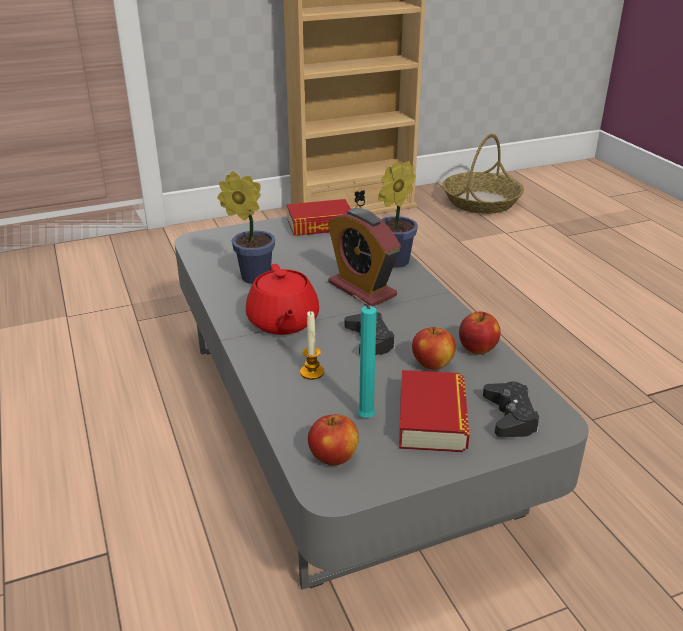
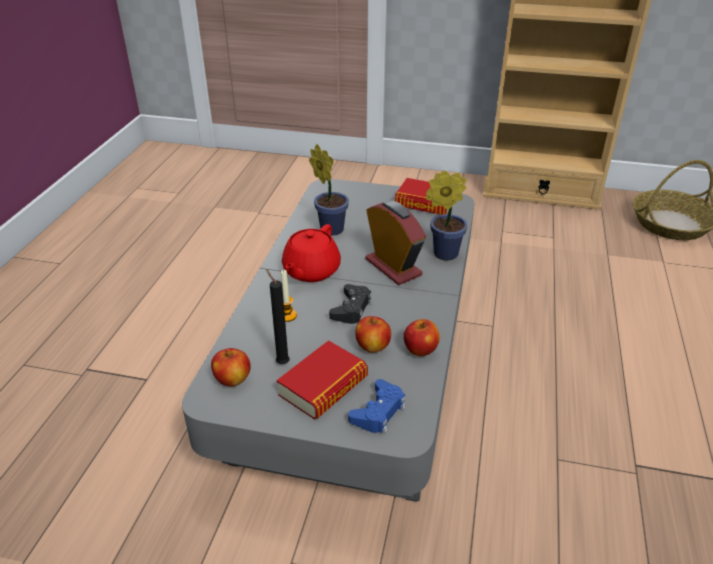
camera: 35 degrees right, 5 degrees up
(362, 289) = (393, 267): alarm clock -> alarm clock turned 150 degrees clockwise
(363, 417) = (281, 362): turquoise candle -> black candle
(510, 416) = (378, 412): black game controller -> blue game controller

